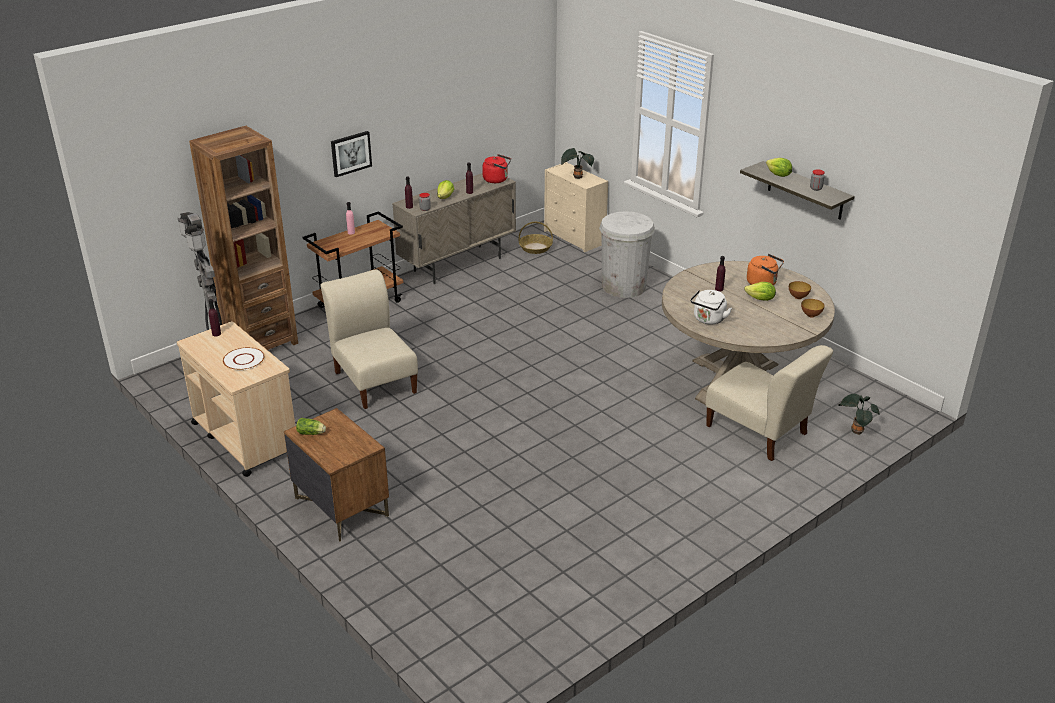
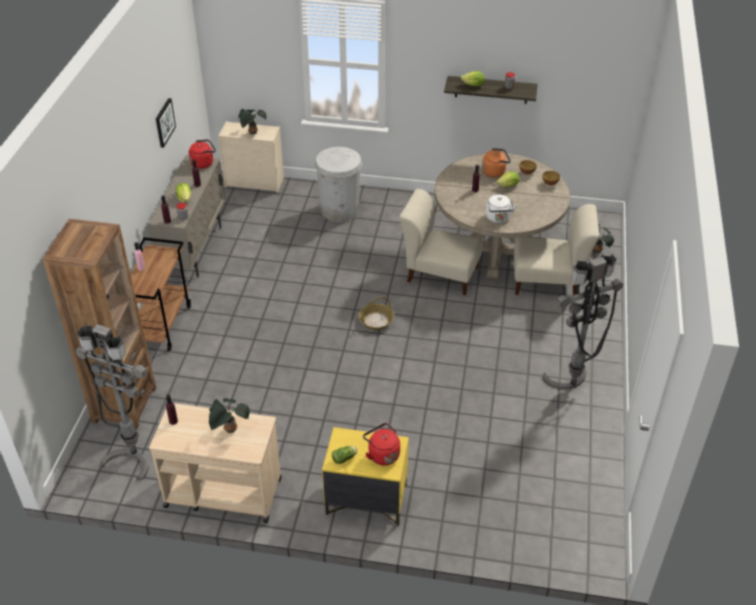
camera: 40 degrees left, 10 degrees up
(244, 359) = (229, 430): white plate -> potted plant
(341, 507) = (365, 499): brown nightstand -> yellow nightstand
(344, 447) = (382, 454): none -> red kettle
(350, 153) = (119, 197): picture -> picture (164, 122)
(374, 380) = (259, 385): beige chair -> beige chair (439, 273)
(535, 248) = (236, 205): basket -> basket (376, 320)
(661, 526) = (571, 383): none -> grey floor lamp

